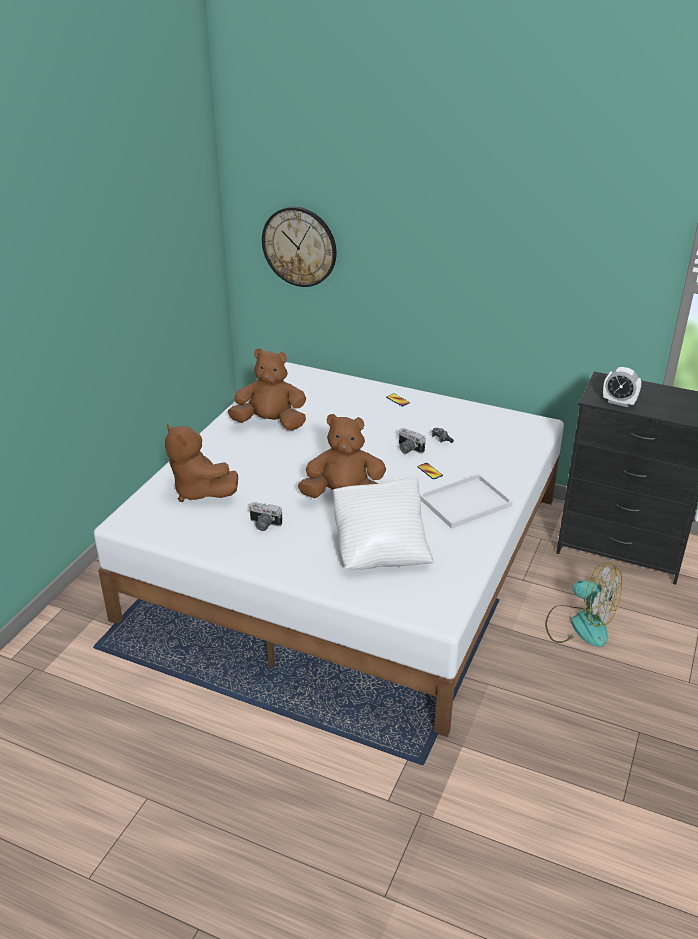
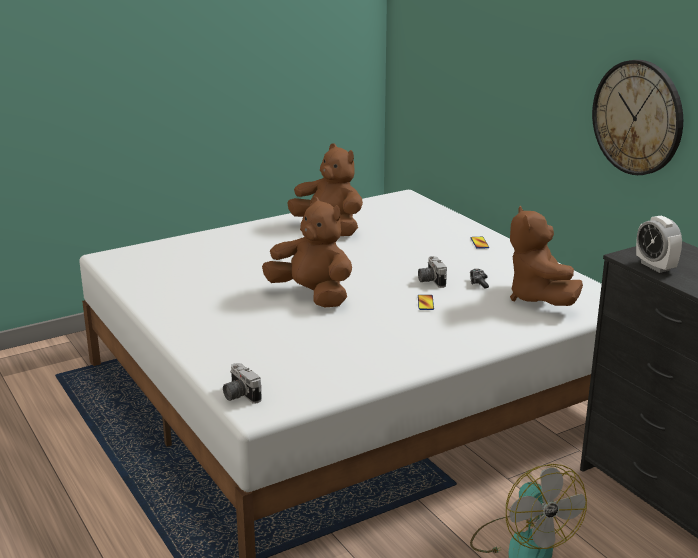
camera: 35 degrees right, 10 degrees down
(199, 491) = (195, 255): brown plush toy -> brown plush toy (538, 298)
(263, 525) = (209, 293): camera -> camera (239, 395)
(299, 246) = (437, 60): wall clock -> wall clock (638, 117)
(380, 550) = (282, 343): white pillow -> none
(466, 501) = (426, 336): white tray -> none

